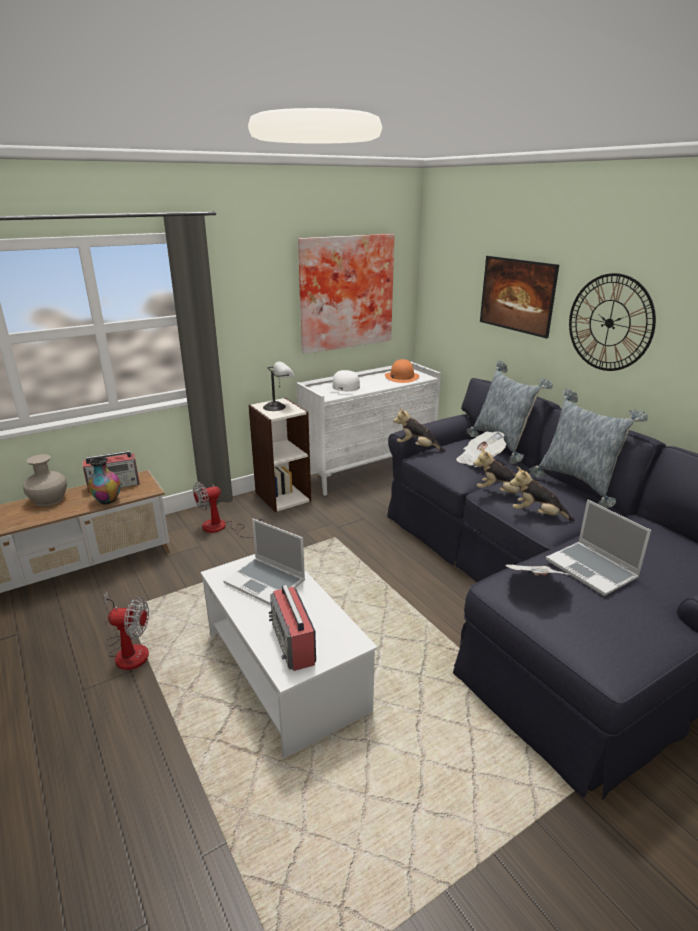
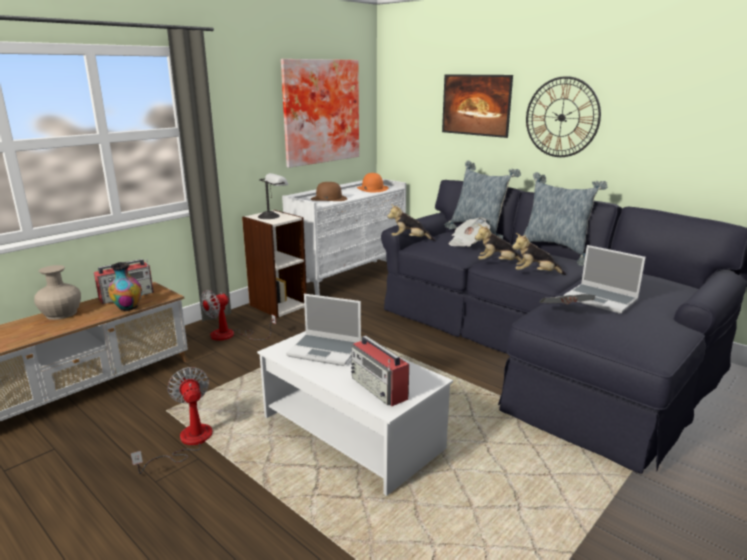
camera: 15 degrees left, 5 degrees down
(129, 650) = (187, 442): fan -> fan turned 105 degrees counterclockwise
(346, 388) = (329, 198): white hat -> brown hat

